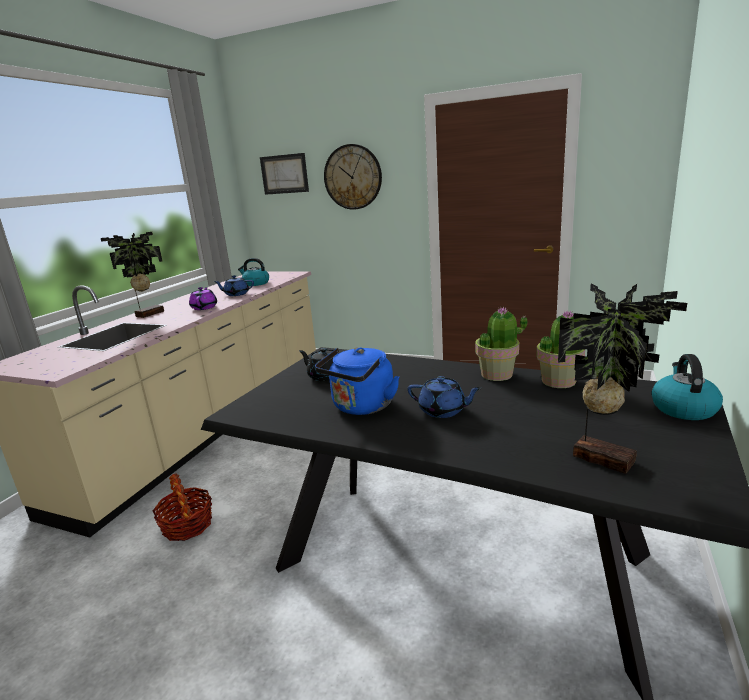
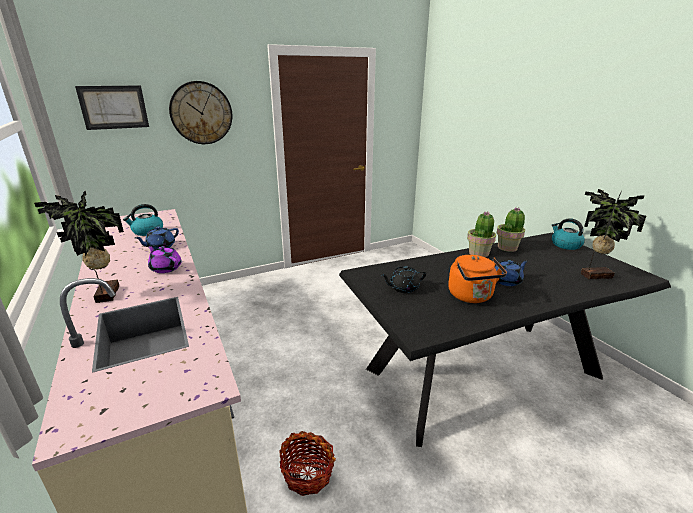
camera: 50 degrees left, 5 degrees up
(361, 407) = (472, 296): blue kettle -> orange kettle

